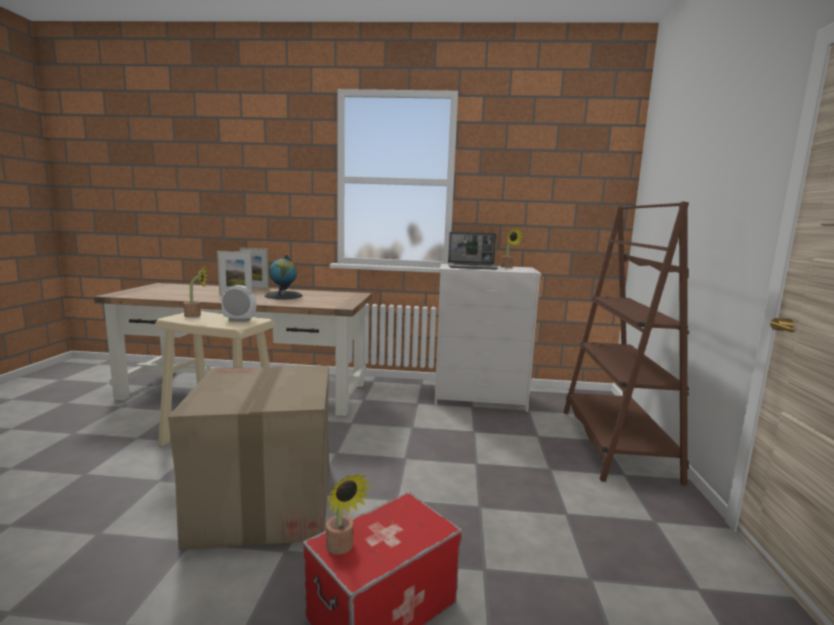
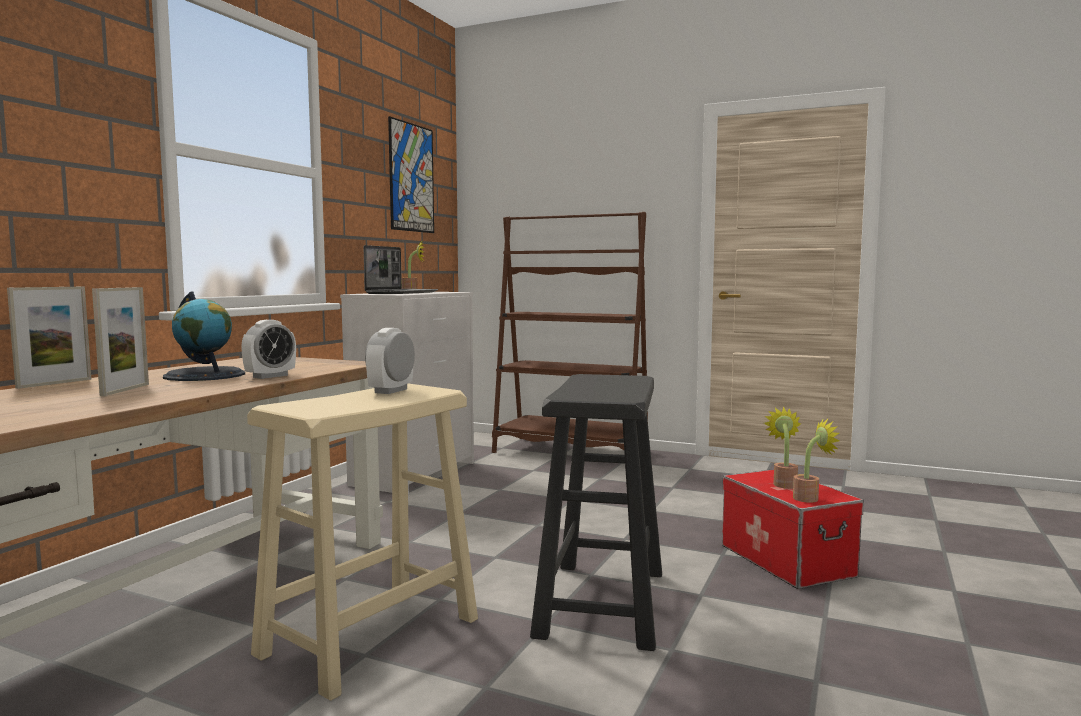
camera: 70 degrees left, 5 degrees down
(196, 315) = (314, 404): potted plant -> potted plant (783, 483)
(264, 504) = (602, 603): cardboard box -> black stool
(282, 302) = (270, 376): none -> alarm clock
(562, 175) = (411, 178): none -> picture

